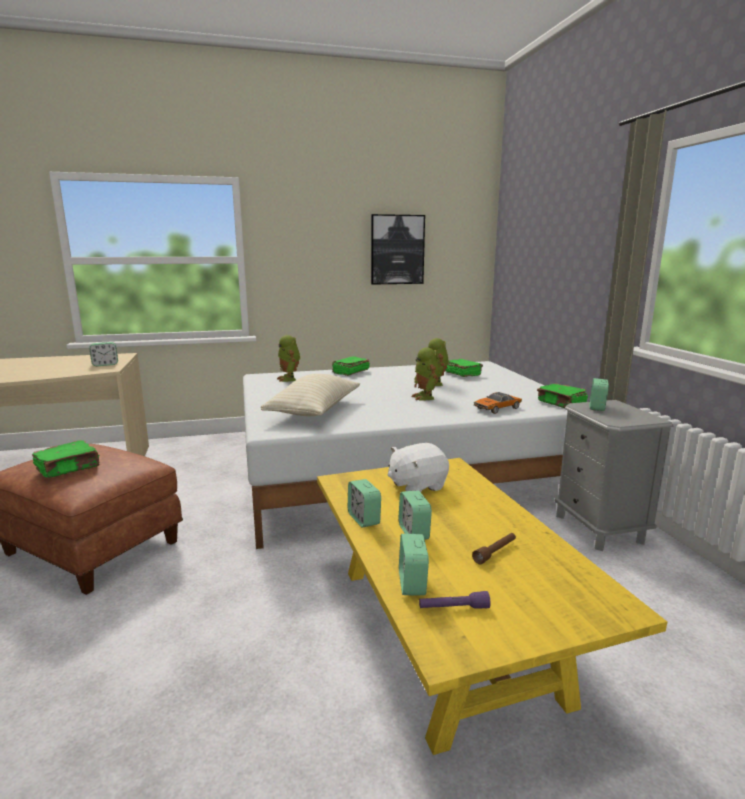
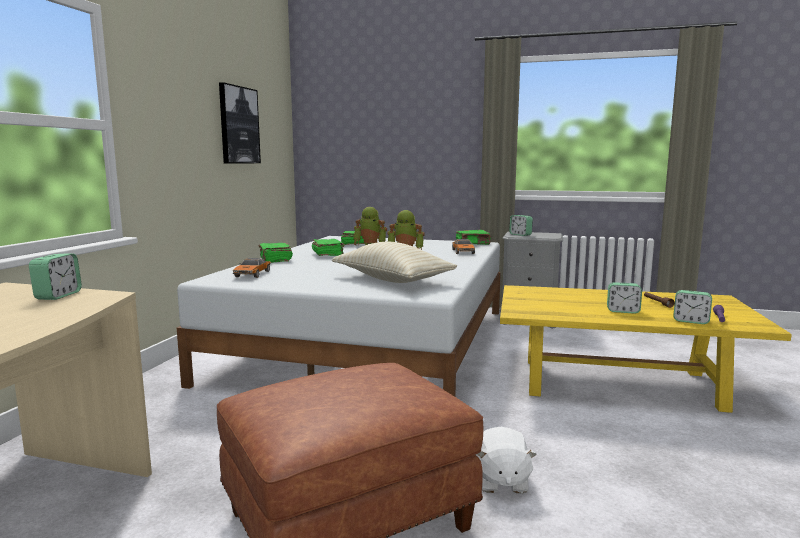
camera: 60 degrees left, 5 degrees down
(69, 468) = (369, 394): green book -> green book (328, 254)
(289, 379) = (252, 274): toy robot -> toy car
(364, 519) = (595, 317): alarm clock -> none
(416, 486) = (547, 299): white plush toy -> white plush toy (501, 481)

